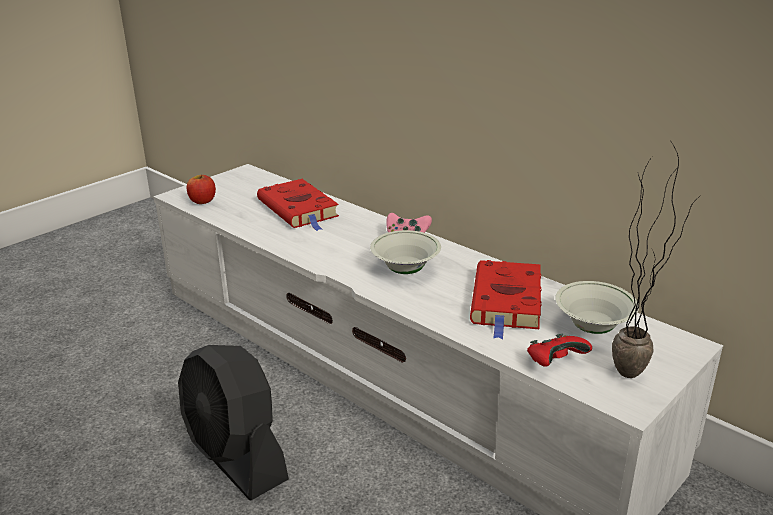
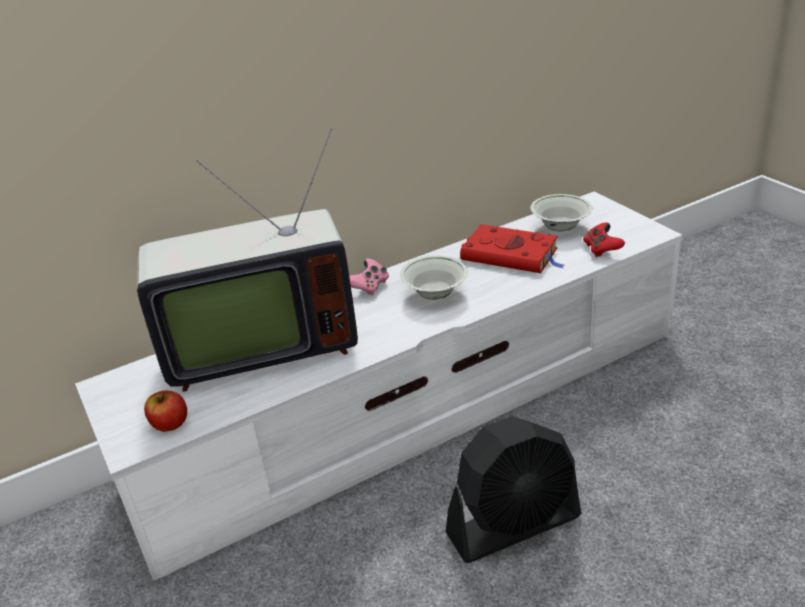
camera: 70 degrees left, 5 degrees up
(299, 210) = (257, 347): red book -> television
(637, 370) = (616, 223): potted plant -> none

